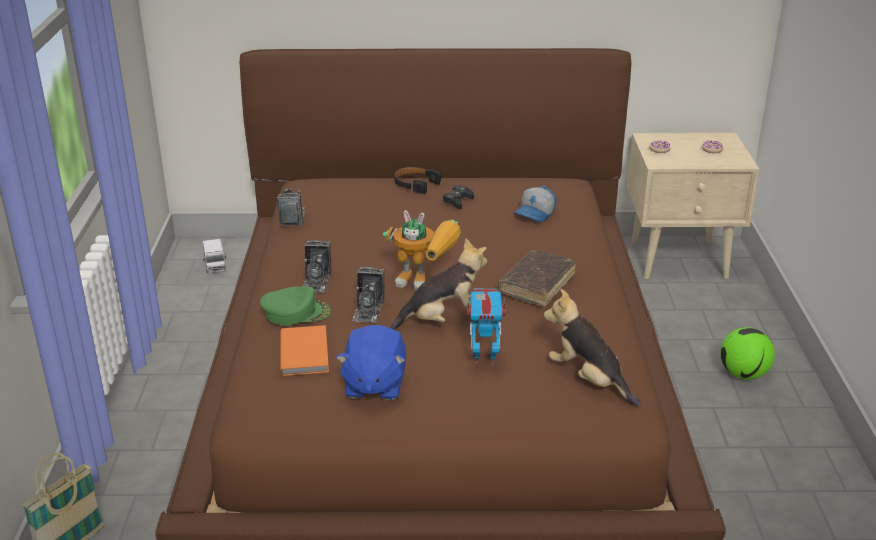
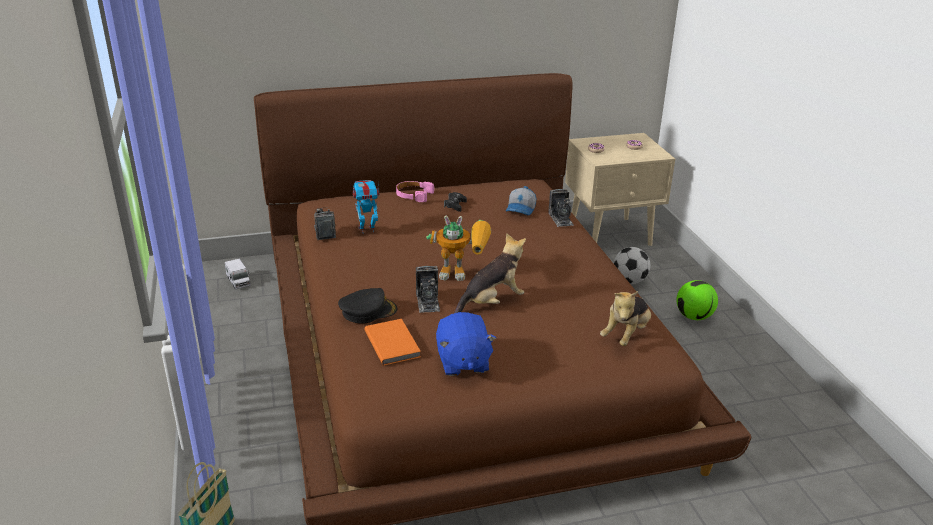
camera: 15 degrees left, 0 degrees up
(296, 312) = (368, 311): green cap -> black cap
(316, 281) = (372, 283): camera -> camera (561, 219)
(415, 184) = (413, 195): black headphones -> pink headphones
(484, 360) = (540, 330): toy robot -> toy robot (367, 229)
(537, 285) = (551, 265): brown book -> none
(588, 380) = (626, 334): plush toy -> plush toy turned 90 degrees counterclockwise
(678, 320) = (629, 281): none -> football

